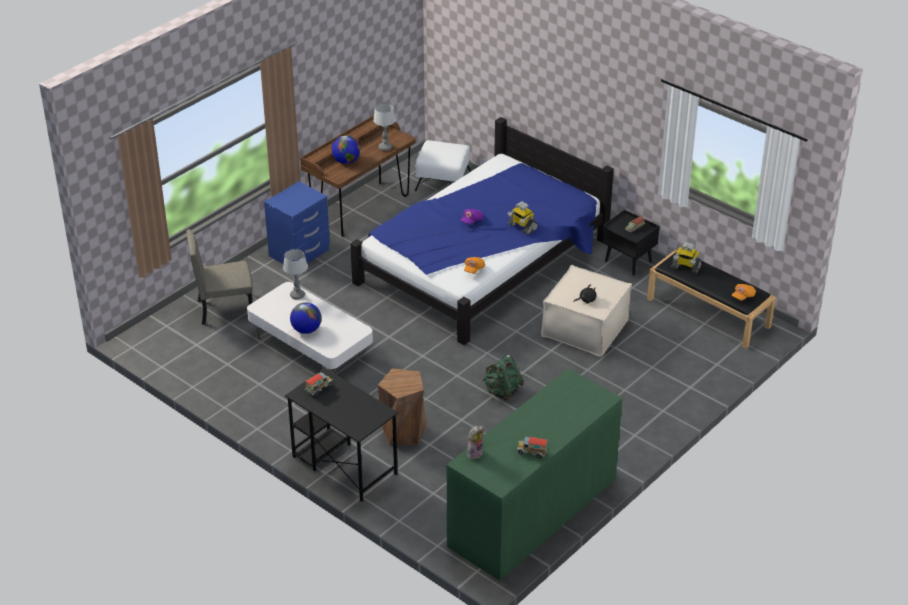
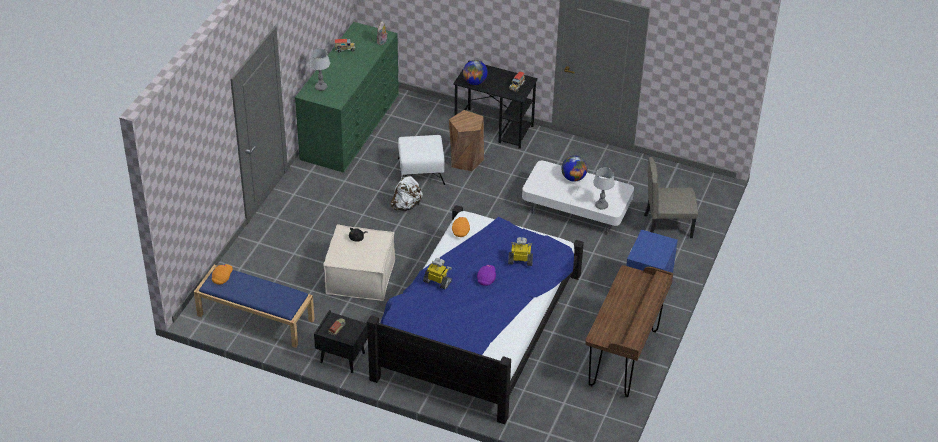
camera: 160 degrees right, 5 degrees up
(225, 308) = (668, 226): beige chair -> beige chair turned 150 degrees counterclockwise
(346, 161) = (633, 293): globe -> globe (474, 82)
(385, 148) = (607, 319): table lamp -> table lamp (321, 87)
(442, 180) = (566, 417): white ottoman -> white ottoman (421, 171)
(502, 392) = (406, 205): green backpack -> white backpack
(685, 267) = (279, 297): toy robot -> toy robot (520, 260)
(709, 313) = (255, 317): black bench -> blue bench

